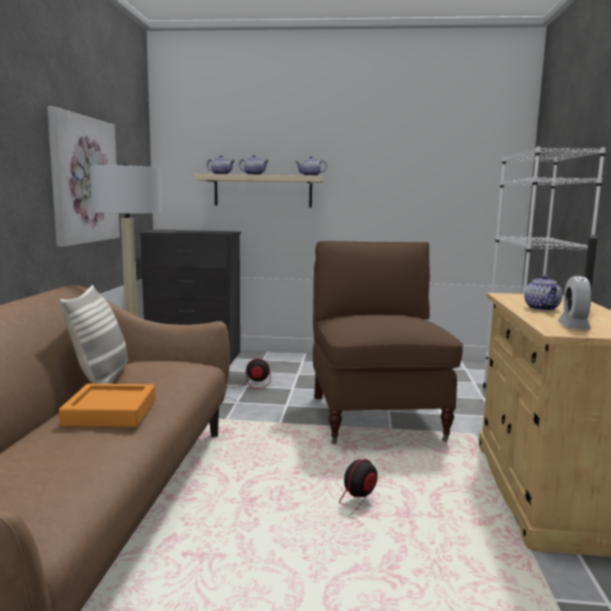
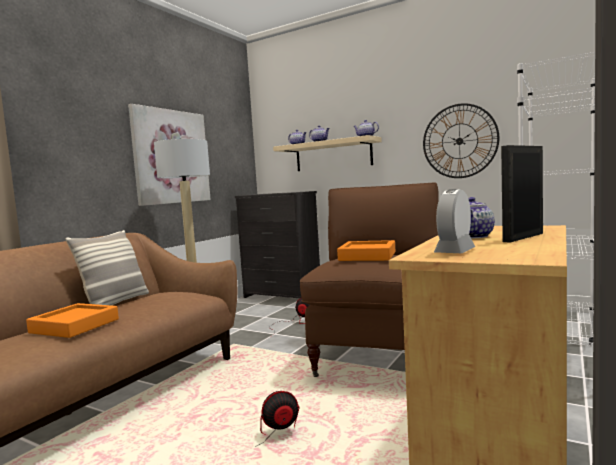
camera: 25 degrees right, 5 degrees down
(384, 318) = (367, 256): none -> orange tray
(407, 192) = (459, 141): none -> wall clock

